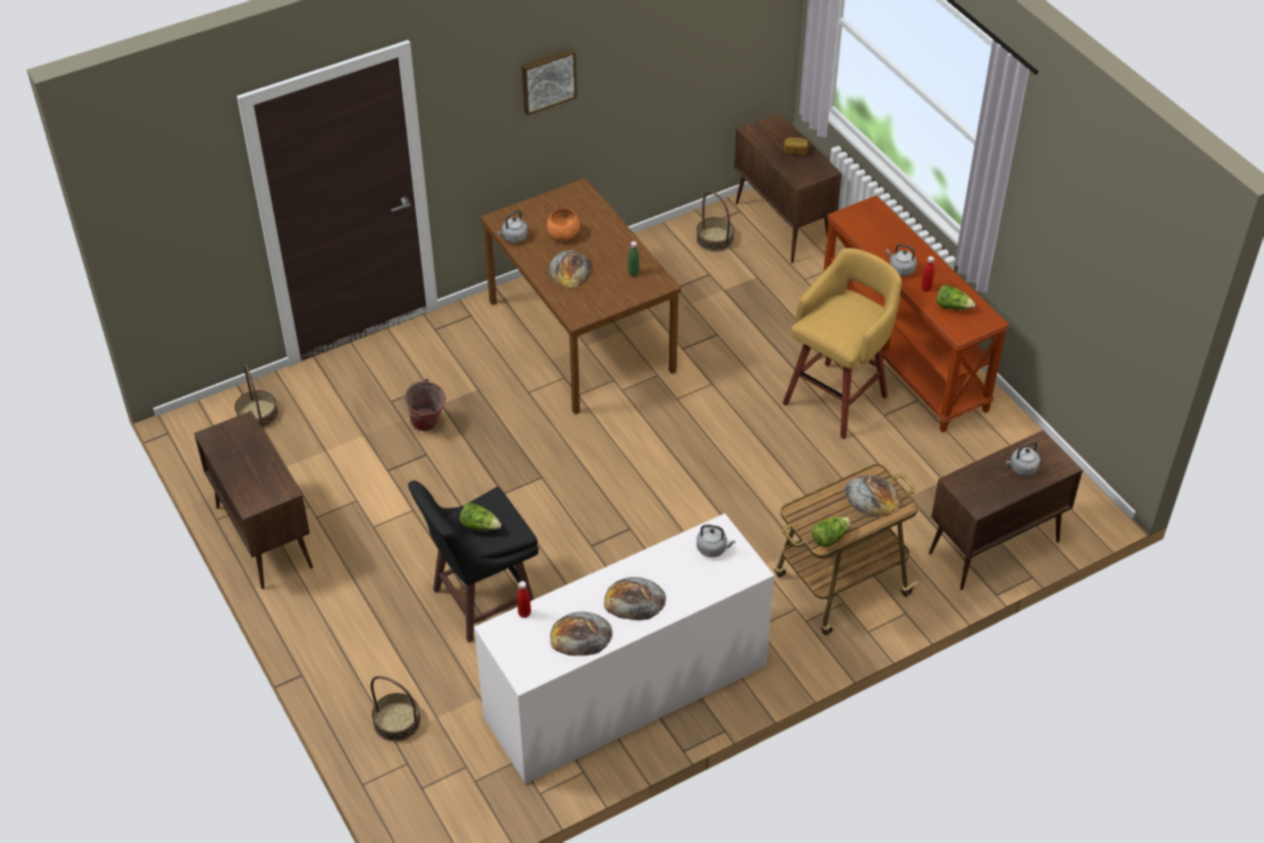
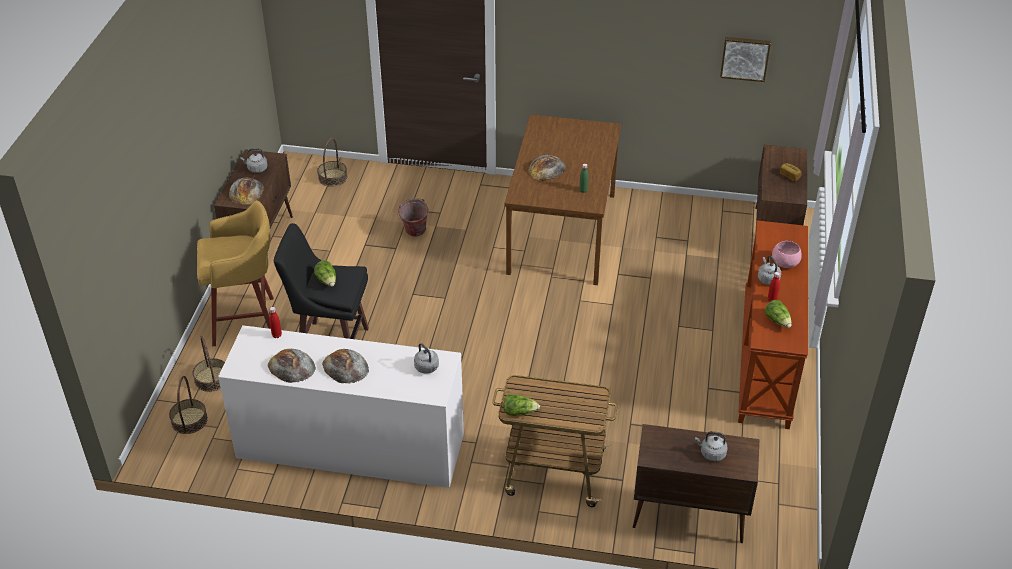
camera: 40 degrees right, 5 degrees down
(514, 238) = (534, 135): grey kettle -> grey kettle (256, 169)
(548, 80) = (604, 32): picture -> picture (745, 58)
(563, 235) = (566, 148): orange bowl -> none
(715, 239) = (716, 222): basket -> basket (189, 420)
(837, 398) = (687, 359): yellow stool -> yellow stool (246, 321)
(872, 496) = (578, 405): bread -> bread (246, 192)
(897, 244) = (784, 263): none -> pink bowl

